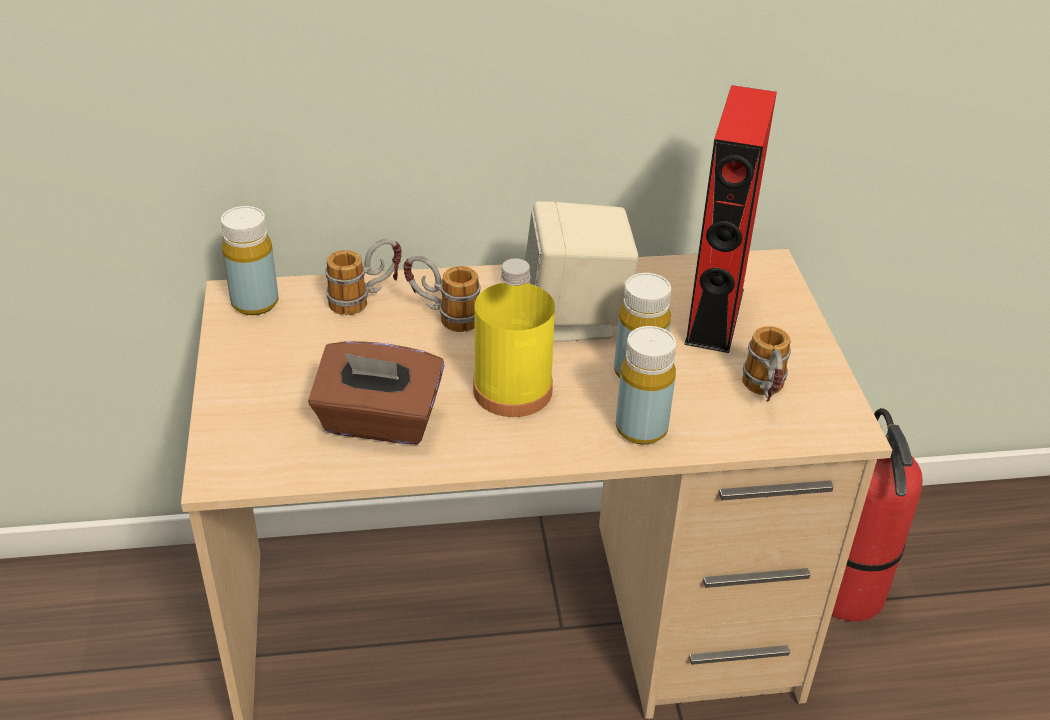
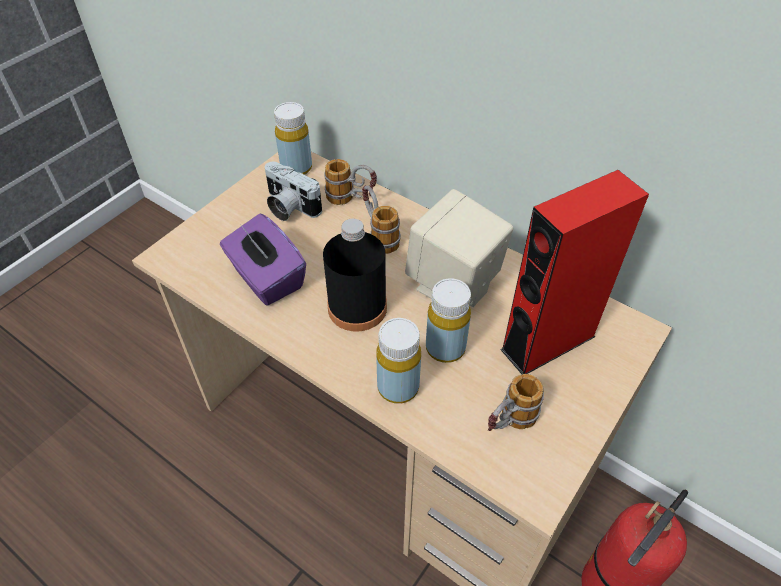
camera: 45 degrees right, 10 degrees up
(303, 344) = (289, 207): none -> camera
(379, 422) = (266, 278): brown tissue box -> purple tissue box
(512, 390) = (357, 307): yellow bottle -> black bottle

